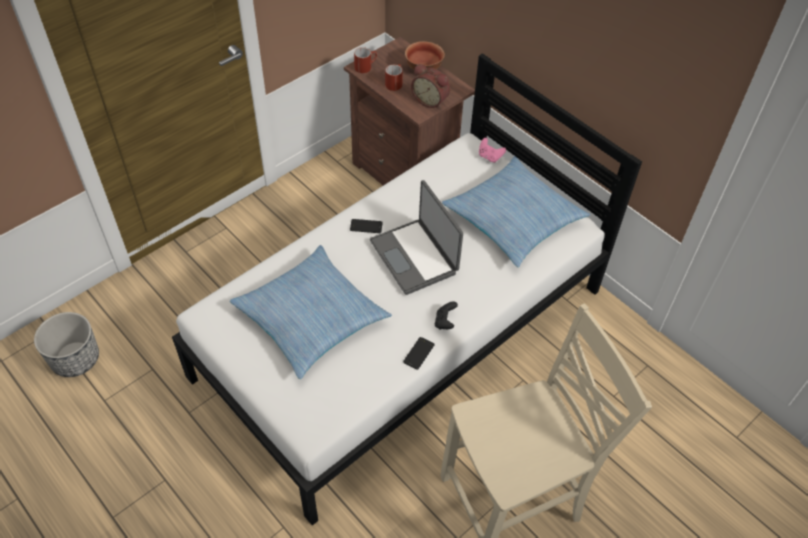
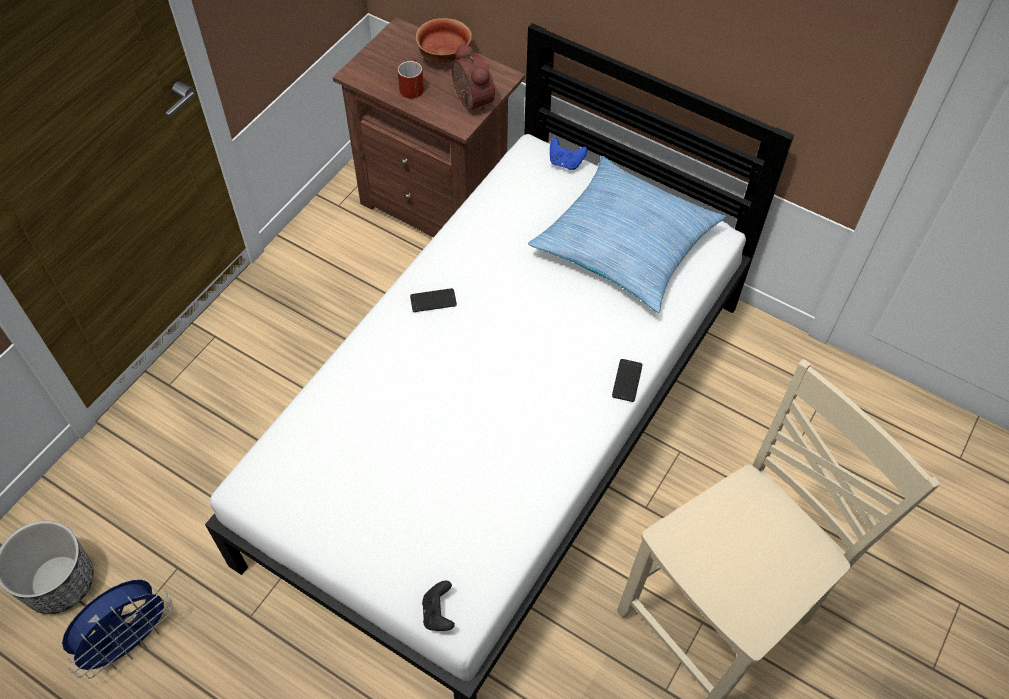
camera: 15 degrees left, 5 degrees up
(107, 407) = (130, 641): none -> blue fan
(311, 317) = (402, 451): pillow -> none
(365, 66) = (363, 70): red mug -> none
(415, 256) = (514, 328): laptop -> none
(419, 353) = (565, 465): phone -> phone (627, 380)
(431, 100) = (470, 101): alarm clock -> alarm clock turned 135 degrees counterclockwise
(445, 322) = (585, 412): black game controller -> black game controller (438, 613)
(489, 157) = (565, 163): pink game controller -> blue game controller

